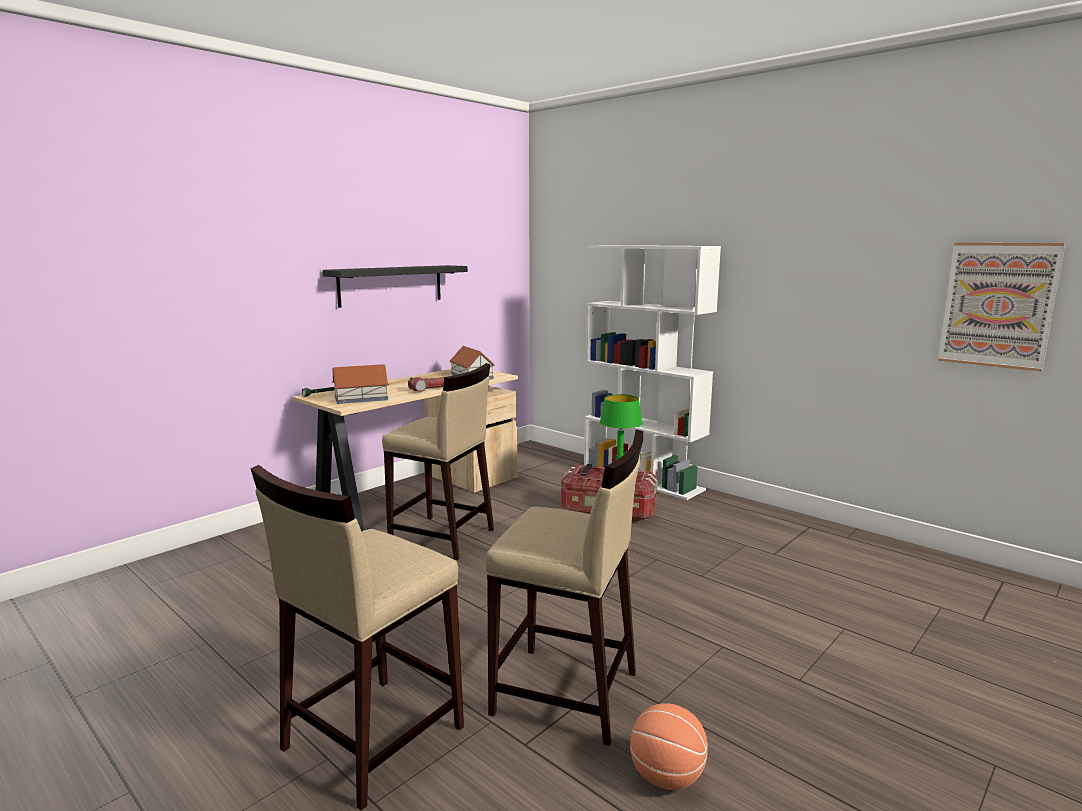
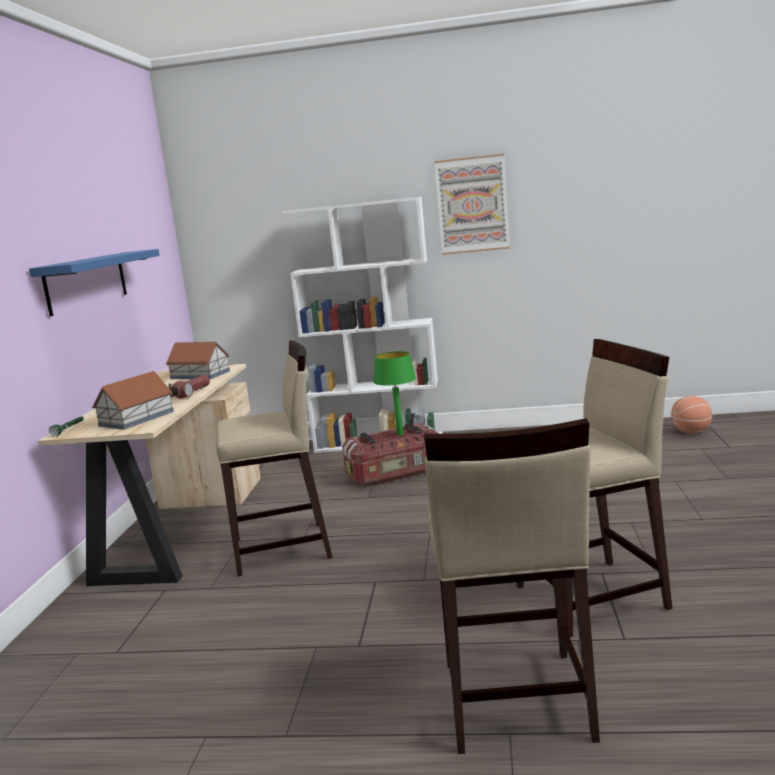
camera: 35 degrees left, 0 degrees up
(391, 285) = (87, 282): black shelf -> blue shelf
(667, 777) = (731, 604): basketball -> basketball (691, 432)
(998, 305) = (659, 216): picture -> picture (472, 205)

